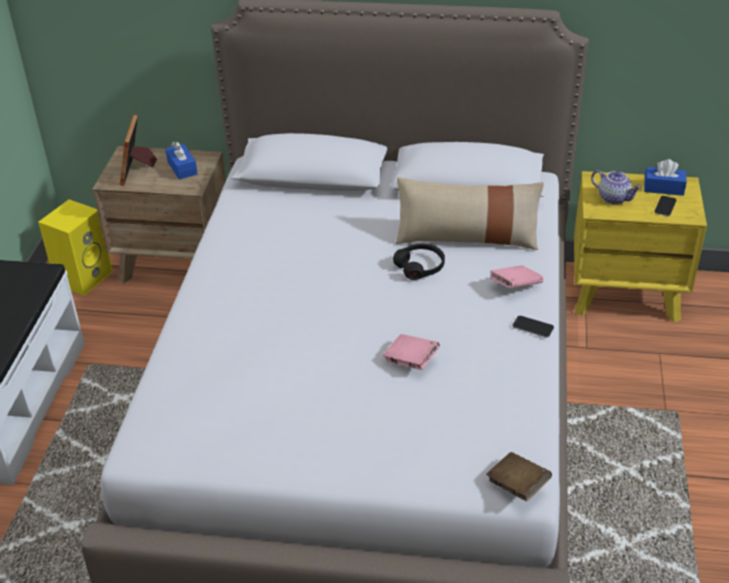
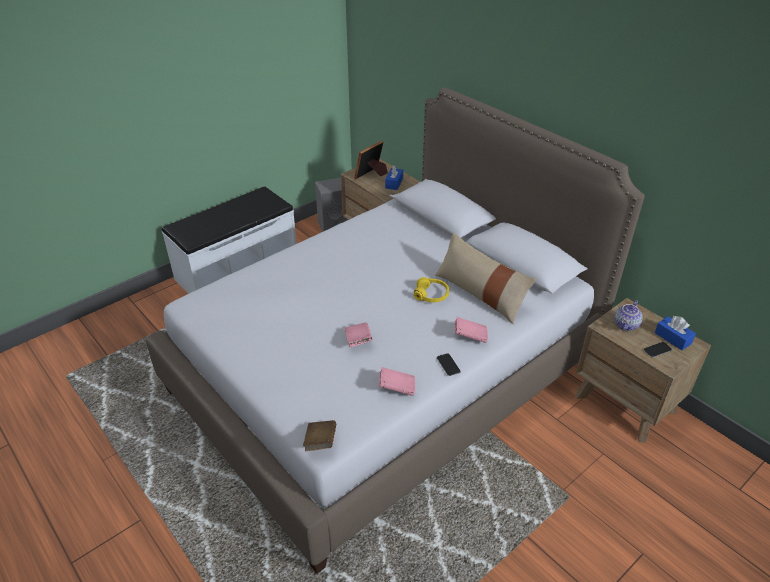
camera: 40 degrees right, 0 degrees up
(84, 277) = (334, 225): yellow speaker -> grey speaker
(420, 267) = (431, 295): black headphones -> yellow headphones
(516, 382) = (396, 388): none -> pink book
(614, 198) = (626, 325): teapot -> teapot turned 45 degrees clockwise
(626, 293) = (626, 403): yellow nightstand -> brown nightstand

